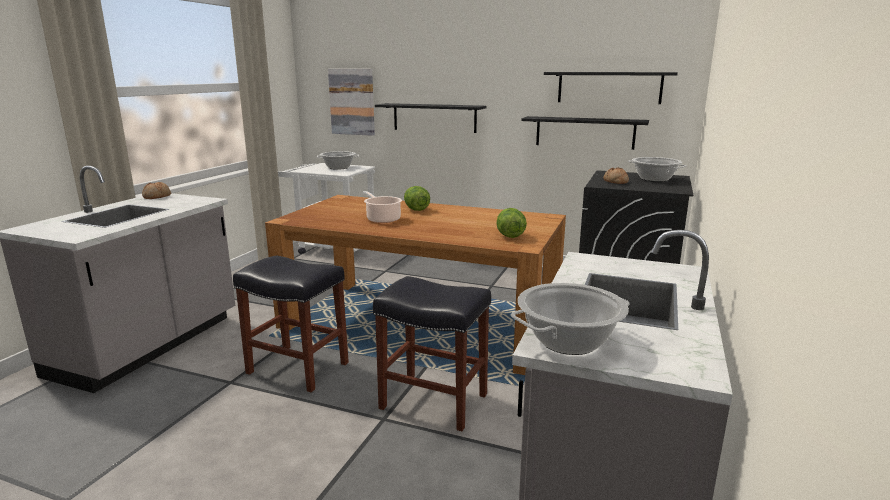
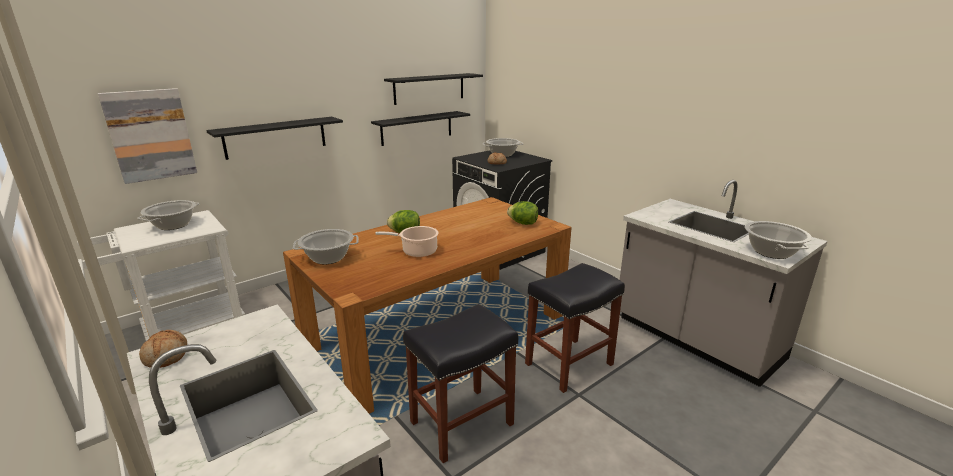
camera: 60 degrees left, 5 degrees up
(340, 204) = (328, 258): none -> cooking pot

